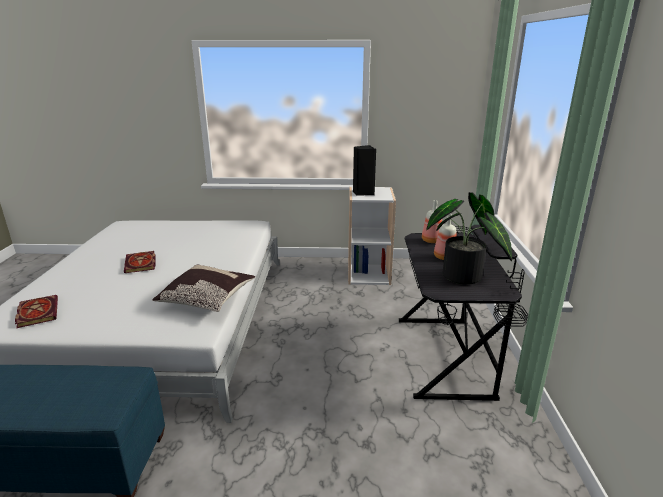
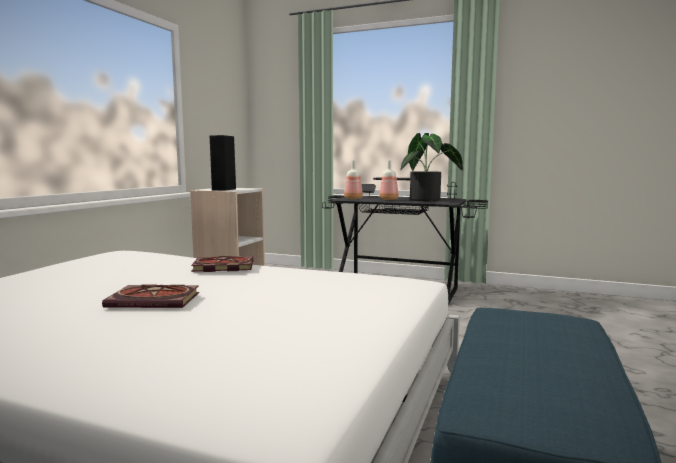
camera: 70 degrees left, 15 degrees down
(37, 312) = (259, 373): book -> book (222, 267)
(207, 299) = (334, 277): pillow -> none

